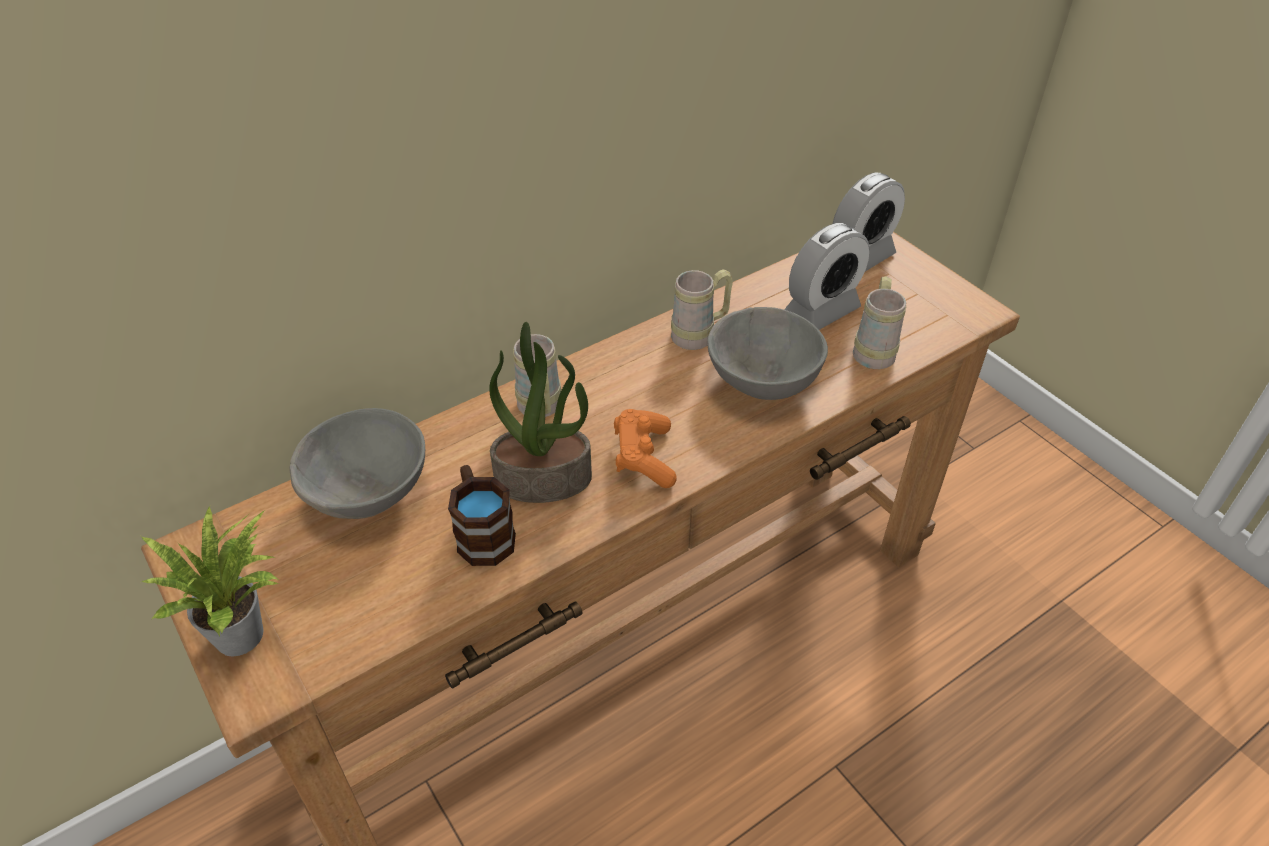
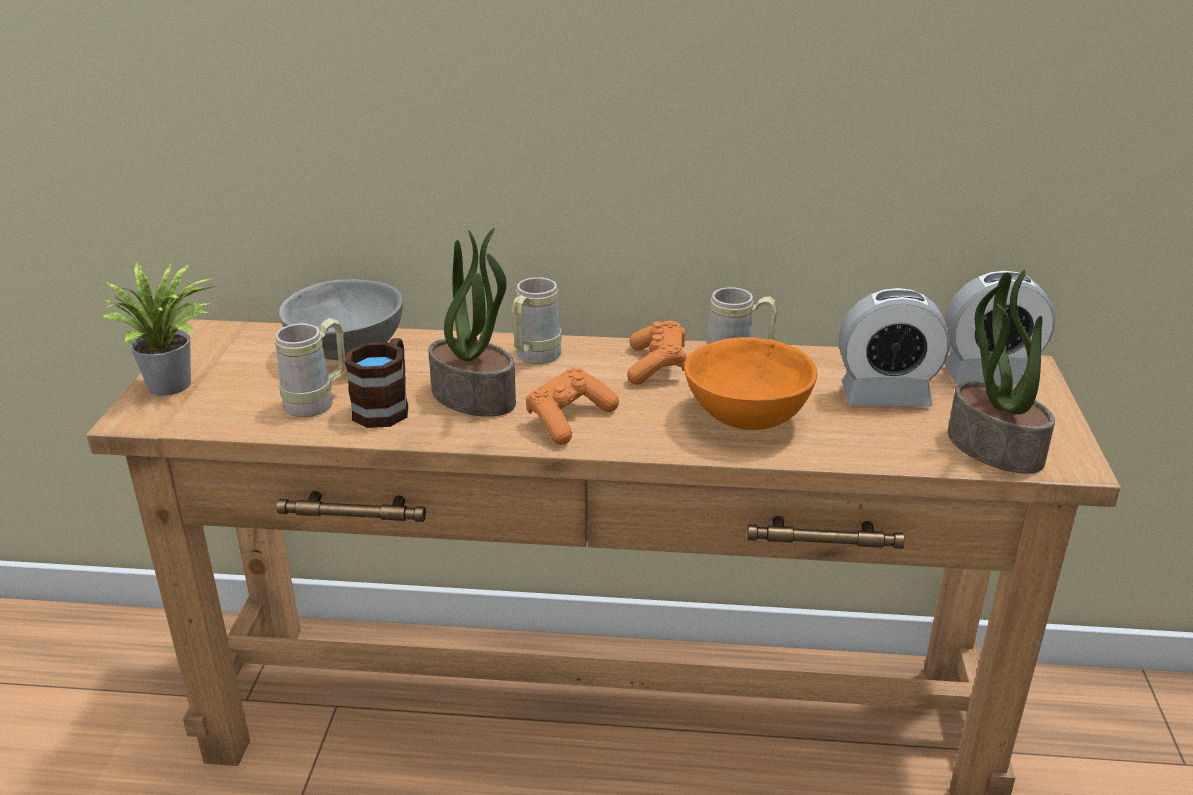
camera: 40 degrees right, 15 degrees down
(643, 366) = (656, 366): none -> orange game controller
(761, 384) = (744, 419): grey bowl -> orange bowl
(874, 350) = (897, 443): beige mug -> beige mug (318, 402)
(928, 323) = (992, 448): none -> potted plant

